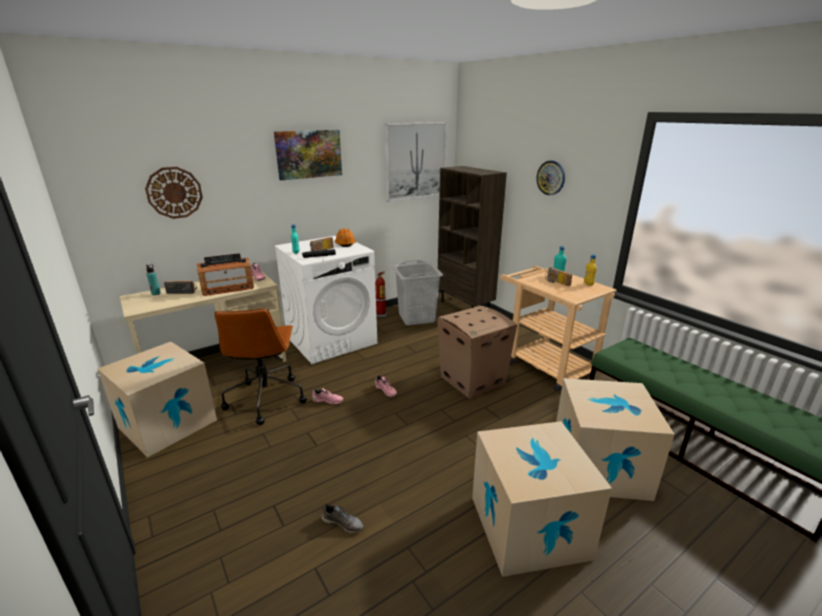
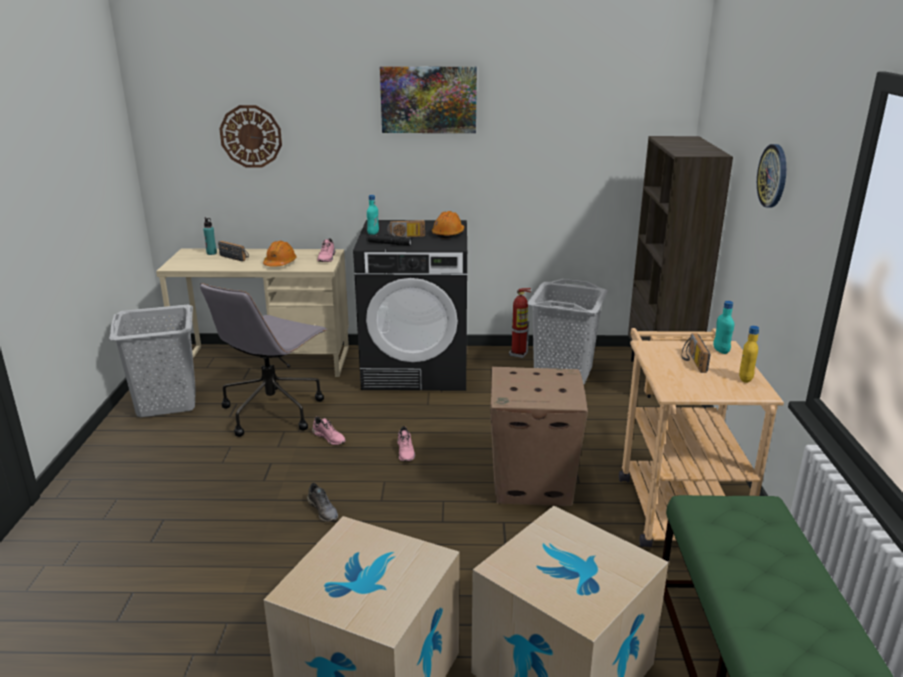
camera: 35 degrees right, 0 degrees up
(167, 423) = (166, 402): cardboard box -> grey laundry basket
(228, 288) = (280, 263): radio -> orange hard hat
(266, 398) = (273, 411): brown office chair -> grey office chair
(331, 340) = (417, 368): white washing machine -> black washing machine
(343, 523) = (199, 567): grey shoe -> grey shoe (323, 510)
(415, 161) = (613, 121): picture -> none

